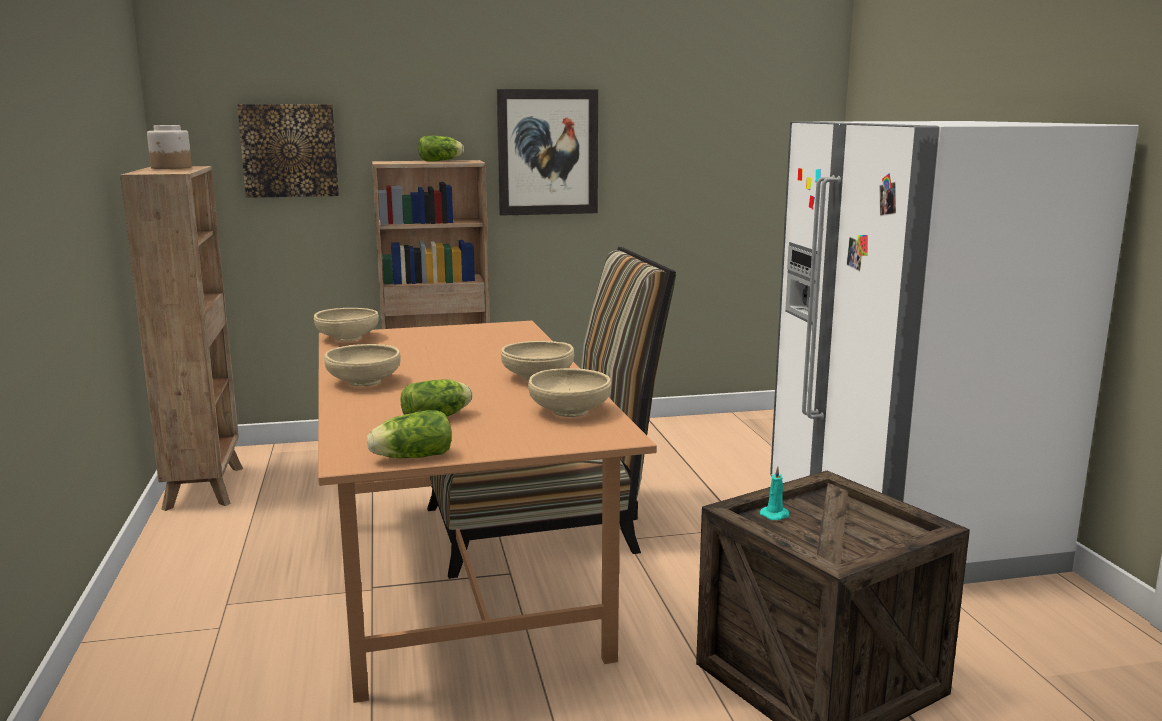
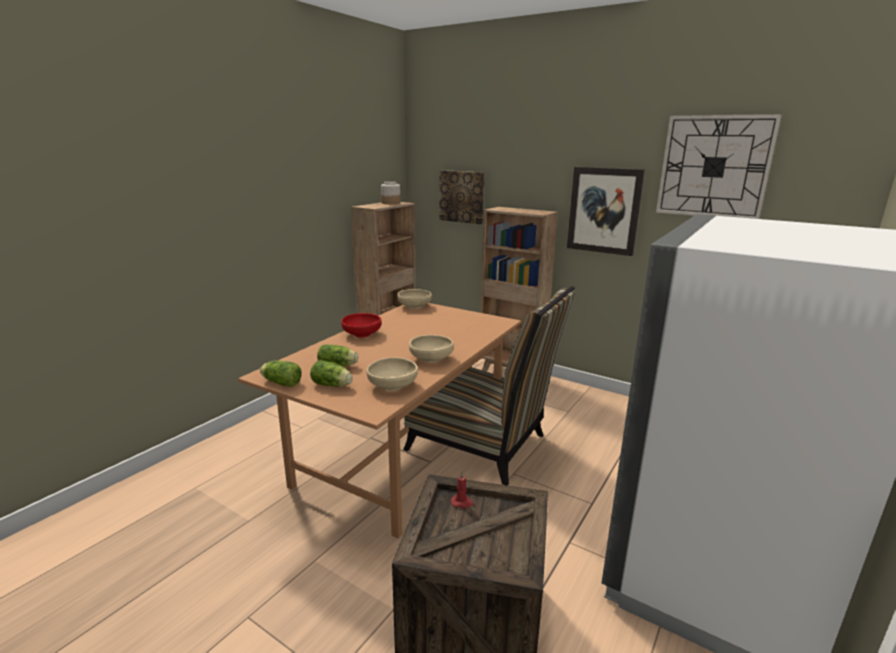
camera: 45 degrees right, 5 degrees up
(364, 382) = (362, 334): beige bowl -> red bowl
(442, 161) = (530, 210): lettuce -> lettuce (333, 385)
(680, 83) = (714, 167): none -> wall clock
(775, 515) = (462, 502): turquoise candle -> red candle

